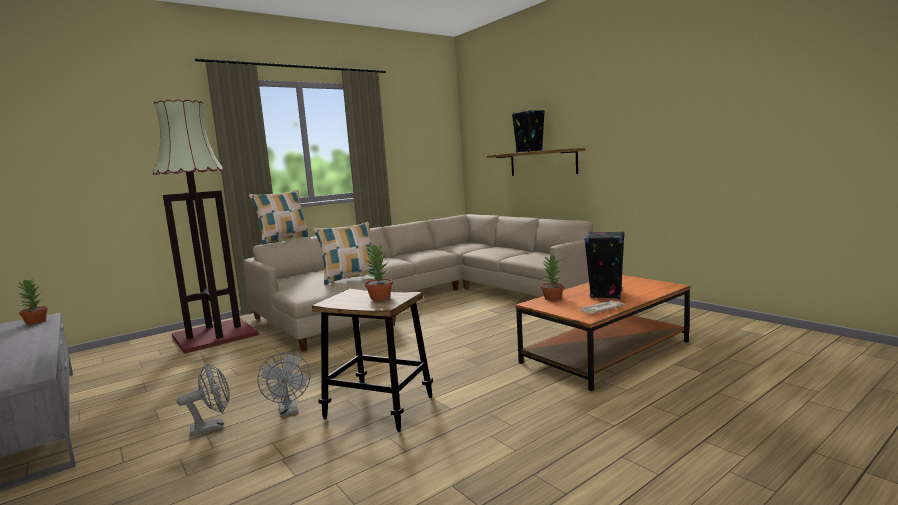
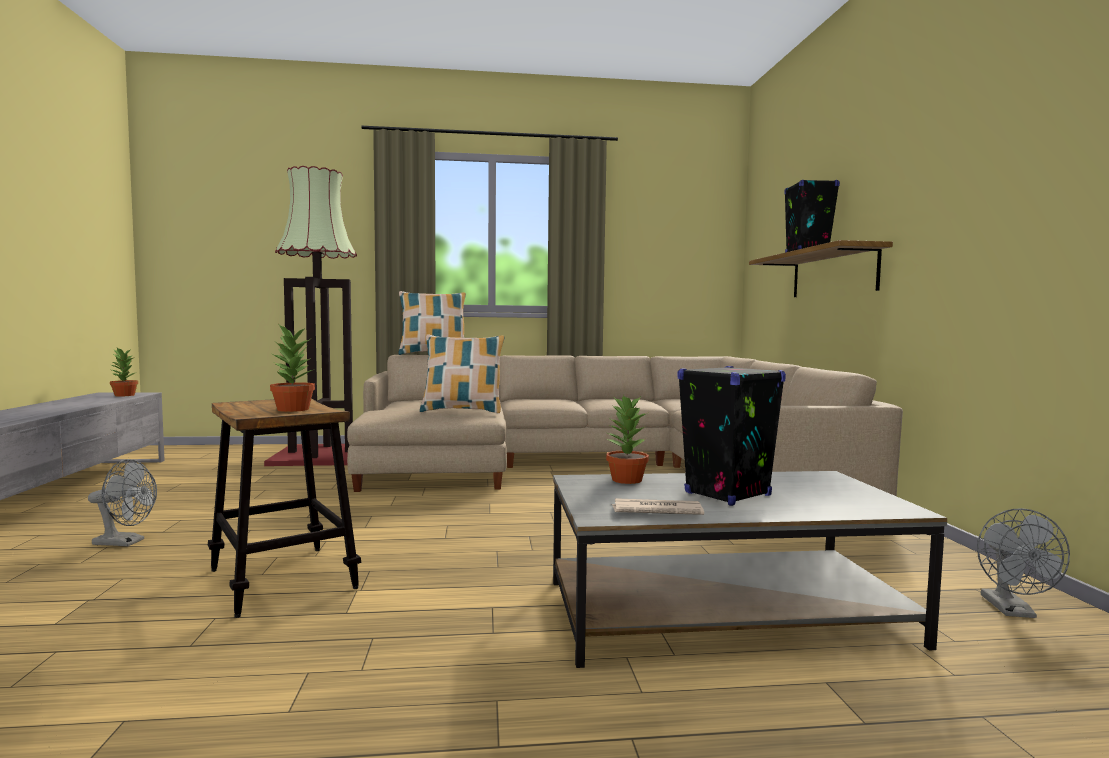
camera: 30 degrees right, 5 degrees down
(289, 411) = (206, 550): grey fan -> grey fan (1013, 611)
(606, 351) = (726, 612): orange coffee table -> grey coffee table

